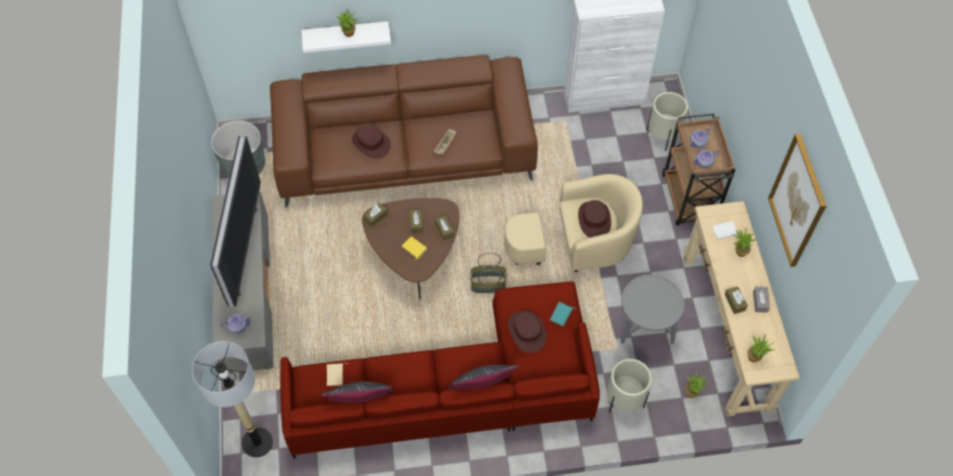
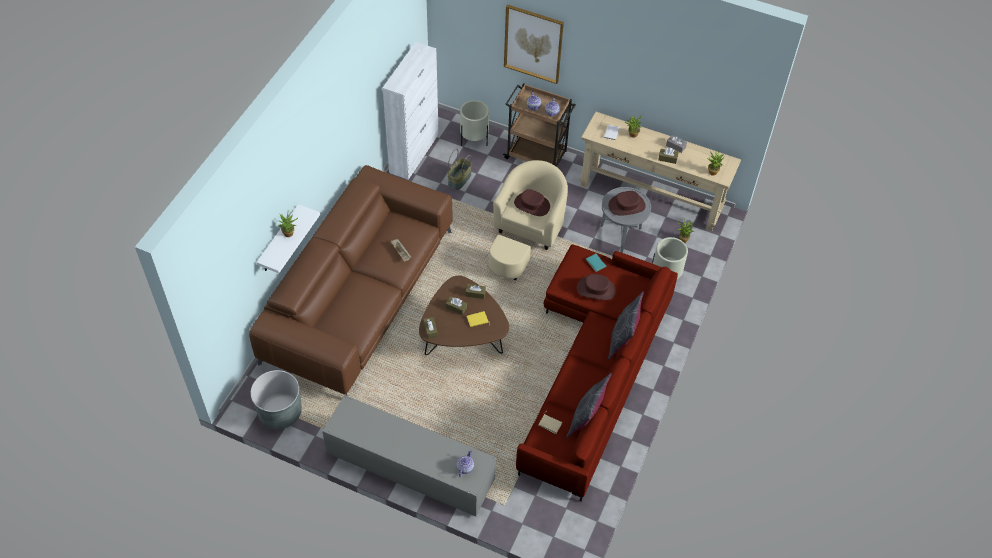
camera: 60 degrees left, 5 degrees down
(239, 250) = (392, 435): television -> none
(257, 443) = (551, 521): floor lamp -> none
(371, 143) = (360, 298): brown hat -> brown hat (626, 206)
(487, 285) = (520, 306): basket -> basket (460, 180)
(797, 201) = (666, 61): picture -> picture (533, 43)

